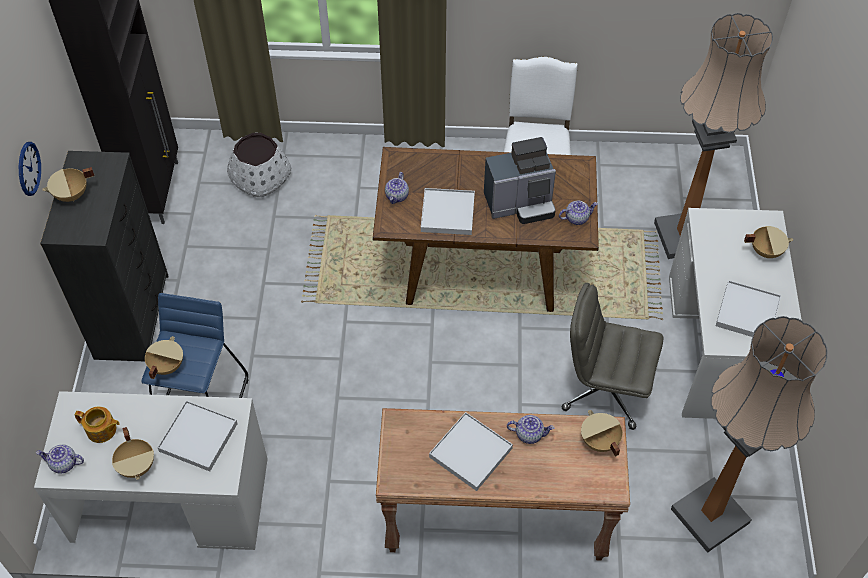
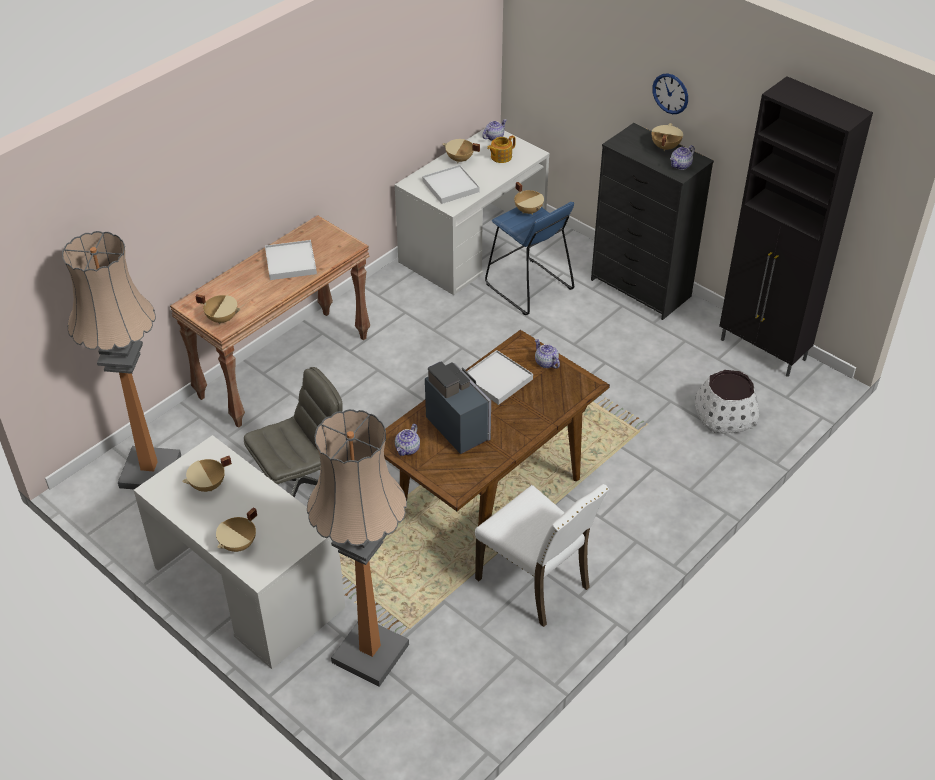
camera: 130 degrees right, 10 degrees down
(520, 204) = (459, 426): coffee machine -> coffee machine turned 120 degrees clockwise
(529, 434) = (268, 293): teapot -> teapot (680, 165)
(747, 312) = (208, 486): white tray -> beige cooking pot

